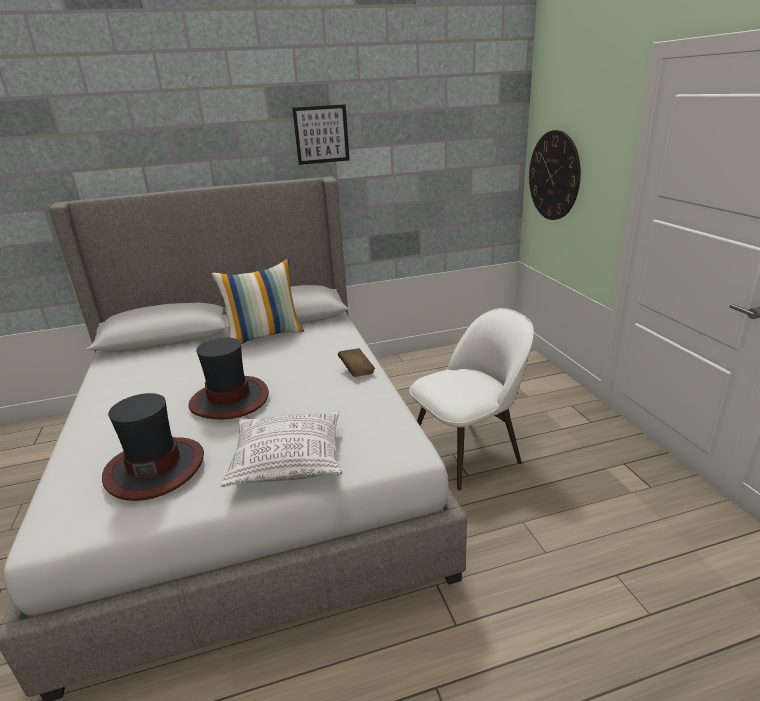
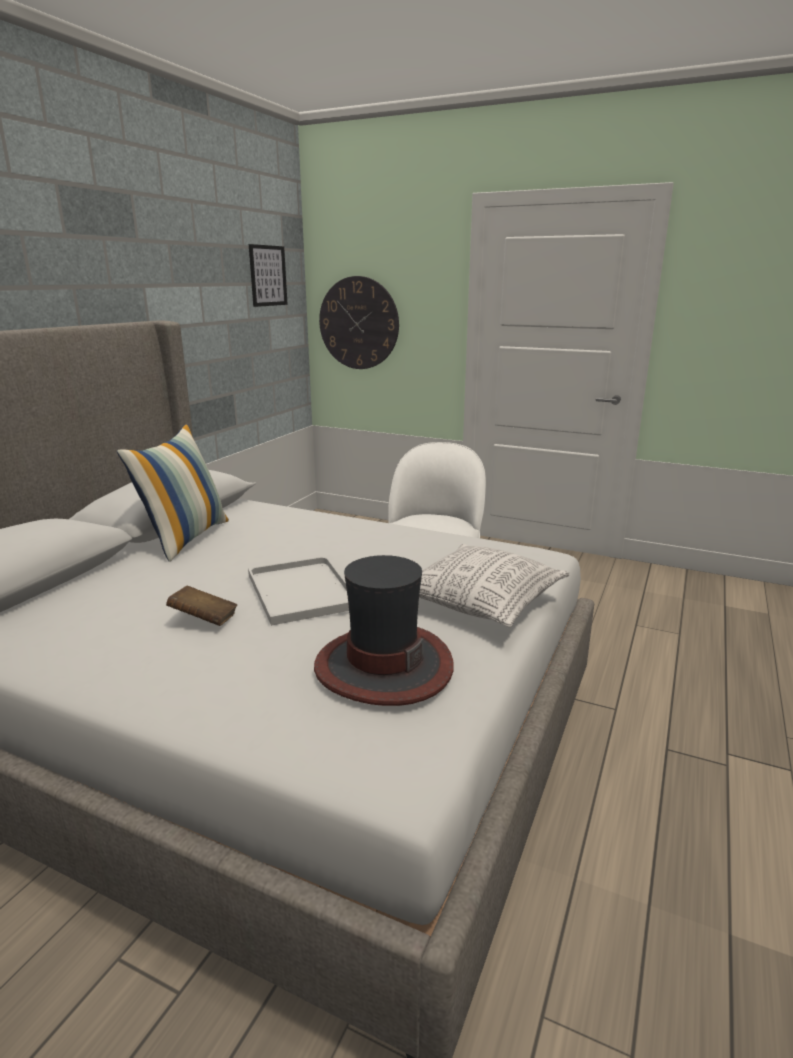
camera: 50 degrees left, 5 degrees down
(230, 399) = (303, 592): hat -> white tray
(321, 134) = (130, 263): picture -> picture (268, 276)
(357, 370) = (371, 528): brown book -> brown book (204, 620)

